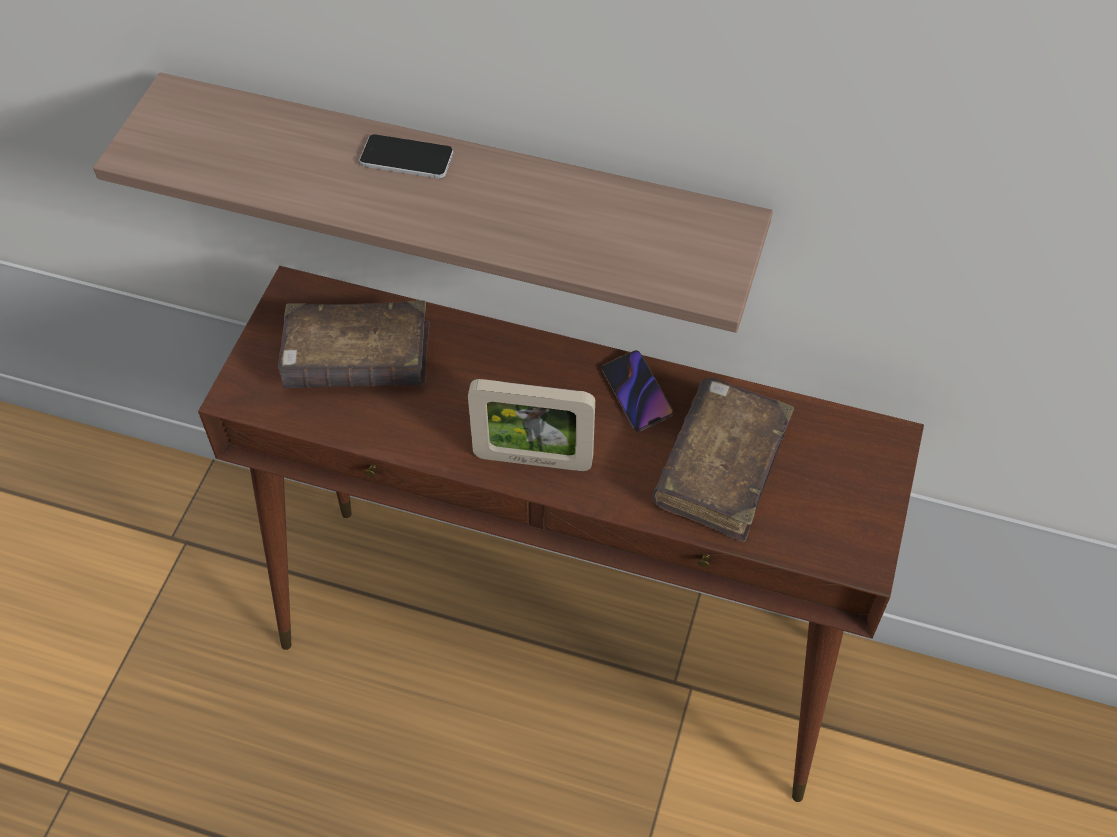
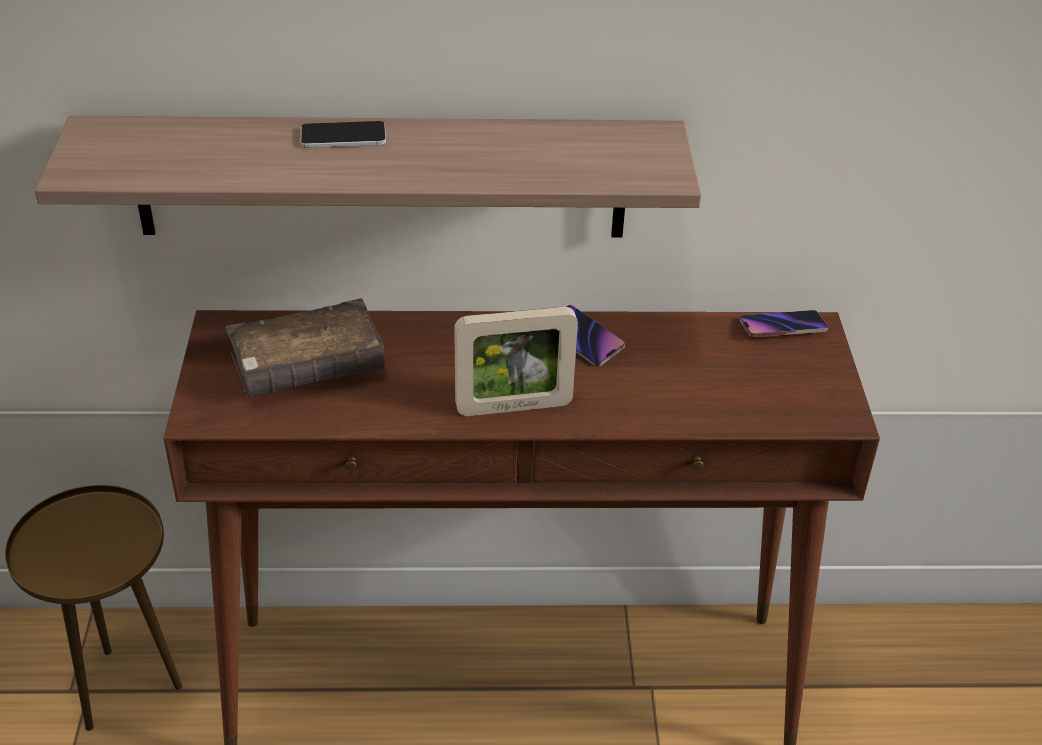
camera: 20 degrees left, 15 degrees down
(218, 548) = (125, 687): none -> brown side table
(721, 468) = (686, 377): brown book -> none
(852, 430) = (782, 328): none -> phone

